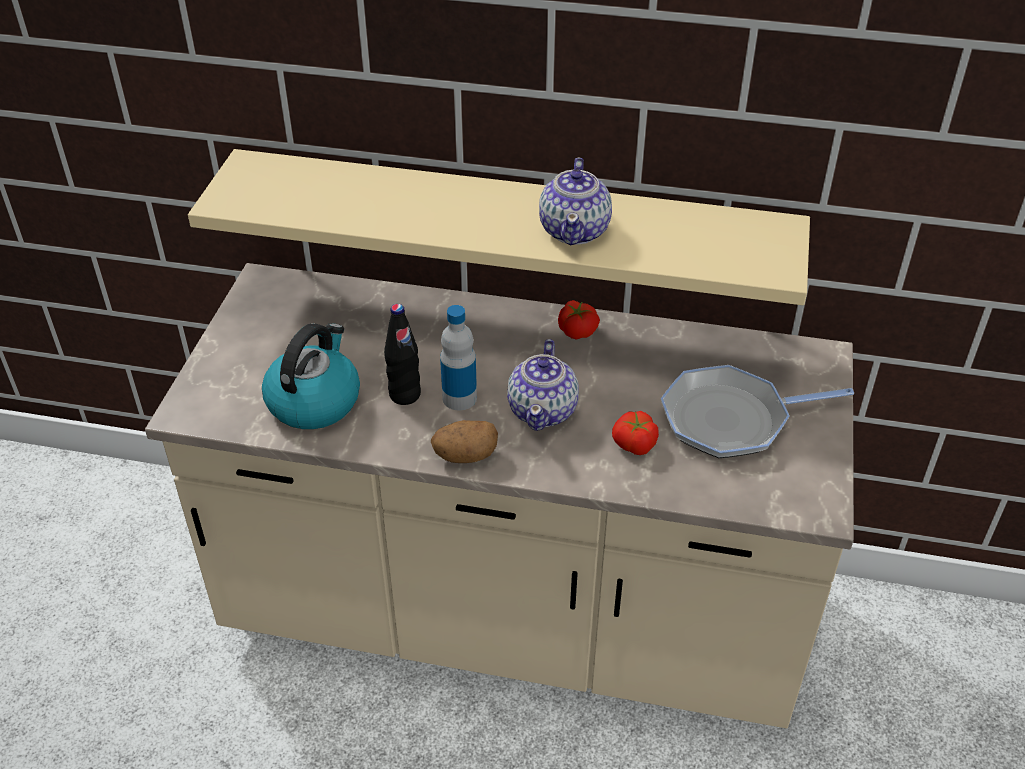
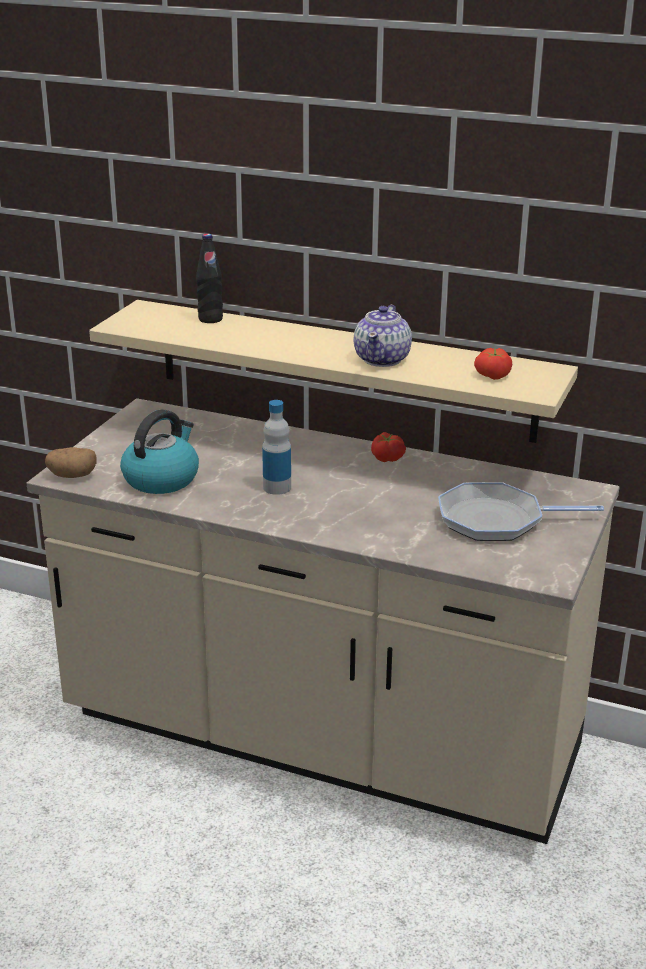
camera: 10 degrees right, 15 degrees down
(405, 395) = (234, 482): black bottle -> black bottle (210, 319)
(465, 455) = (269, 520): potato -> potato (72, 476)
(543, 410) = (342, 500): teapot -> none
(634, 444) = (409, 526): tomato -> tomato (492, 375)

